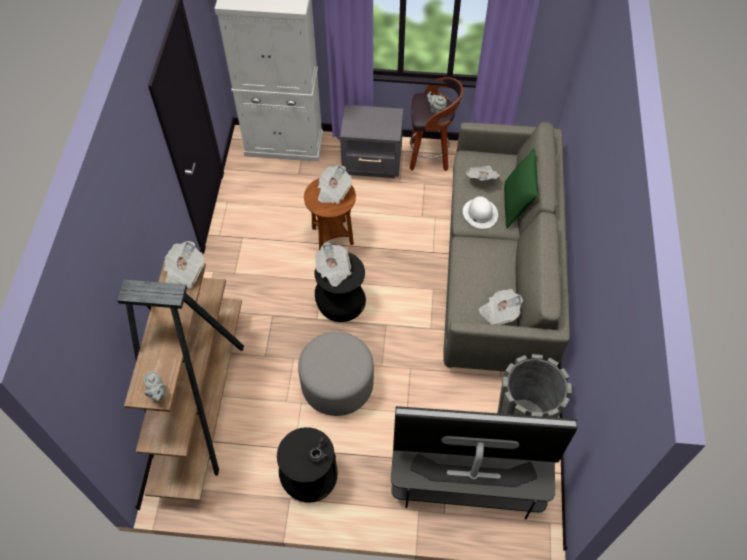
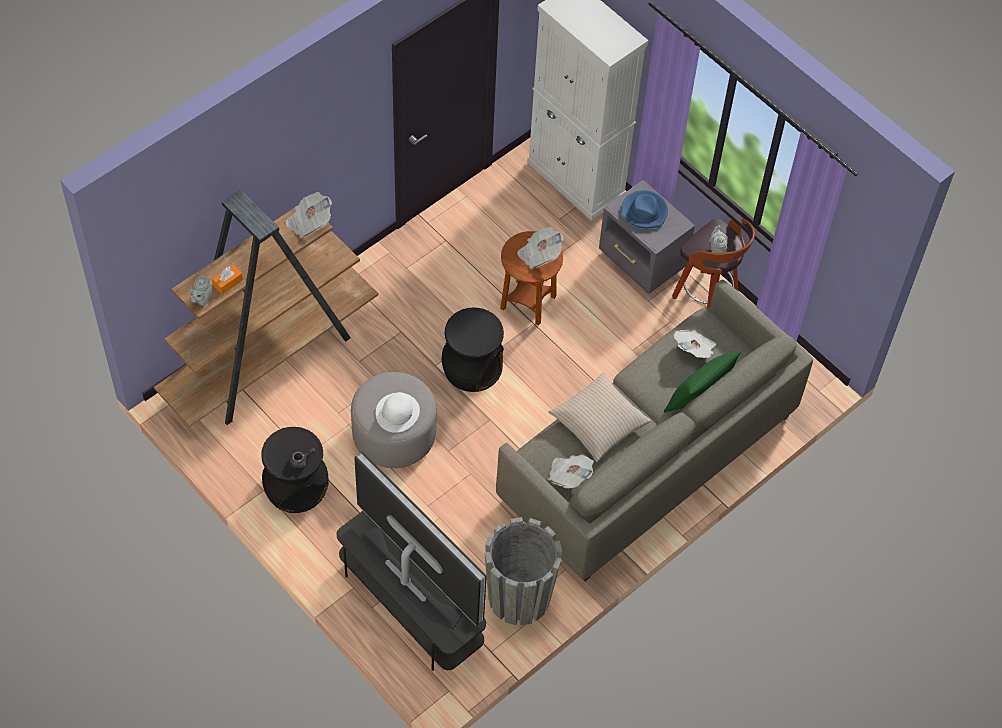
camera: 40 degrees right, 0 degrees up
(166, 364) = (228, 282): none -> orange tissue box
(333, 270) = (470, 326): newspaper -> none
(366, 121) = (644, 211): none -> blue hat
(478, 265) = (599, 422): none -> beige pillow
(480, 213) = (654, 379): white hat -> white hat (397, 412)

